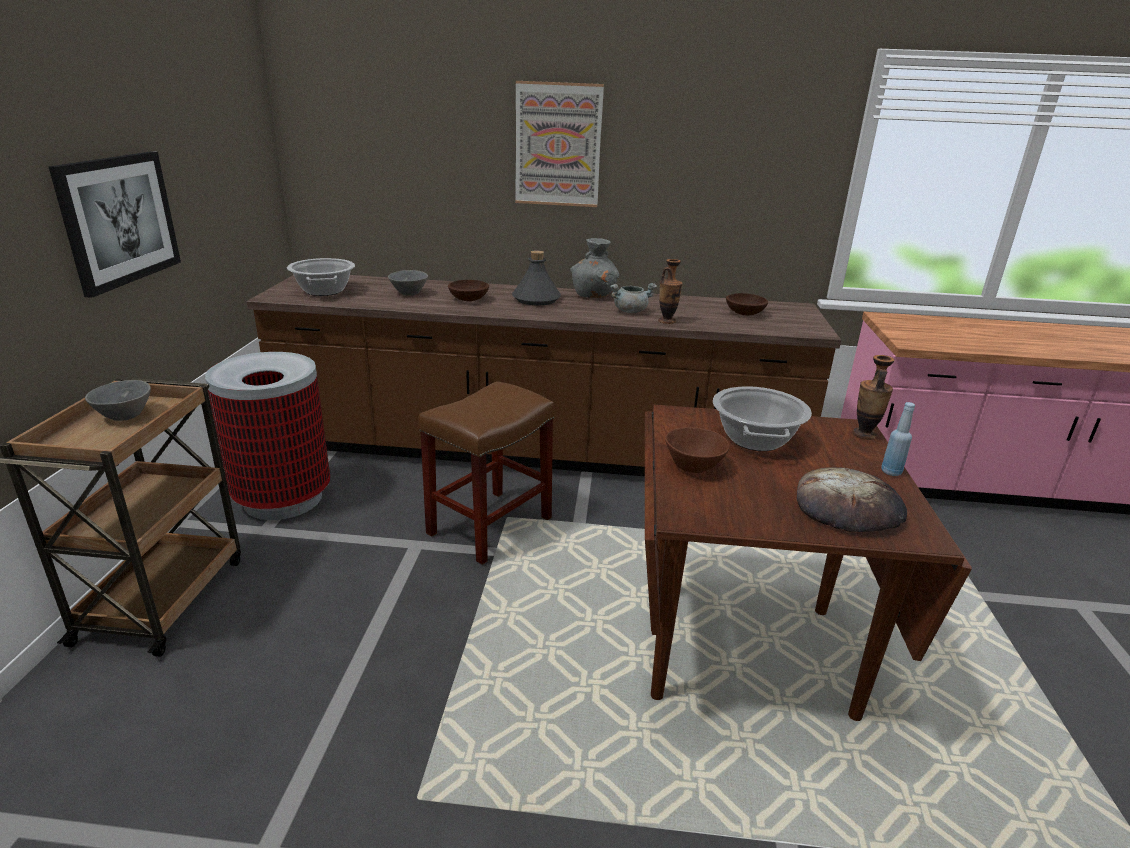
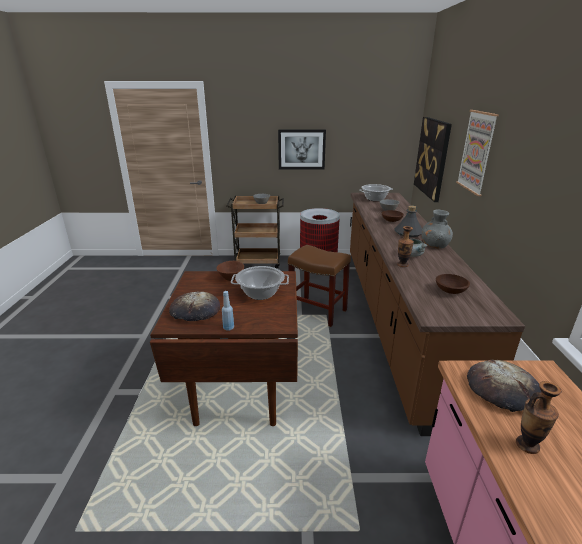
camera: 85 degrees right, 0 degrees up
(378, 180) = (432, 157): none -> picture
(864, 434) = (273, 326): vase -> vase (527, 445)
(928, 335) = (503, 389): none -> bread

